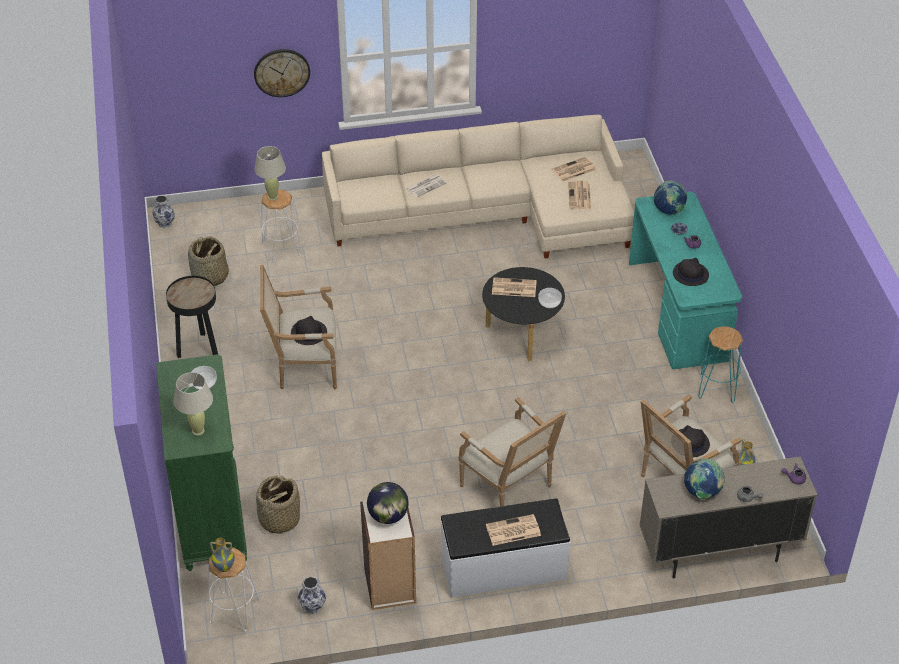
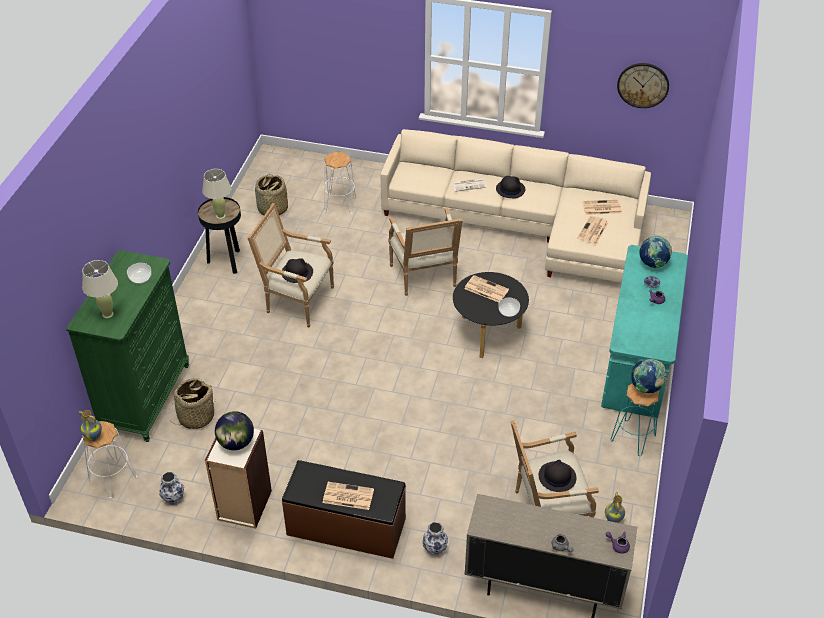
camera: 25 degrees right, 0 degrees up
(165, 223) = (267, 159): vase -> vase (435, 548)
(272, 197) = (335, 157): beige table lamp -> beige table lamp (220, 216)
(282, 72) = (375, 56): wall clock -> wall clock (643, 85)
(503, 568) = (346, 527): white bench -> brown bench
(510, 487) = (396, 459): armchair -> armchair (425, 278)
(690, 274) = (638, 325): black hat -> black hat (510, 189)
(702, 492) = (521, 525): globe -> globe (646, 388)

